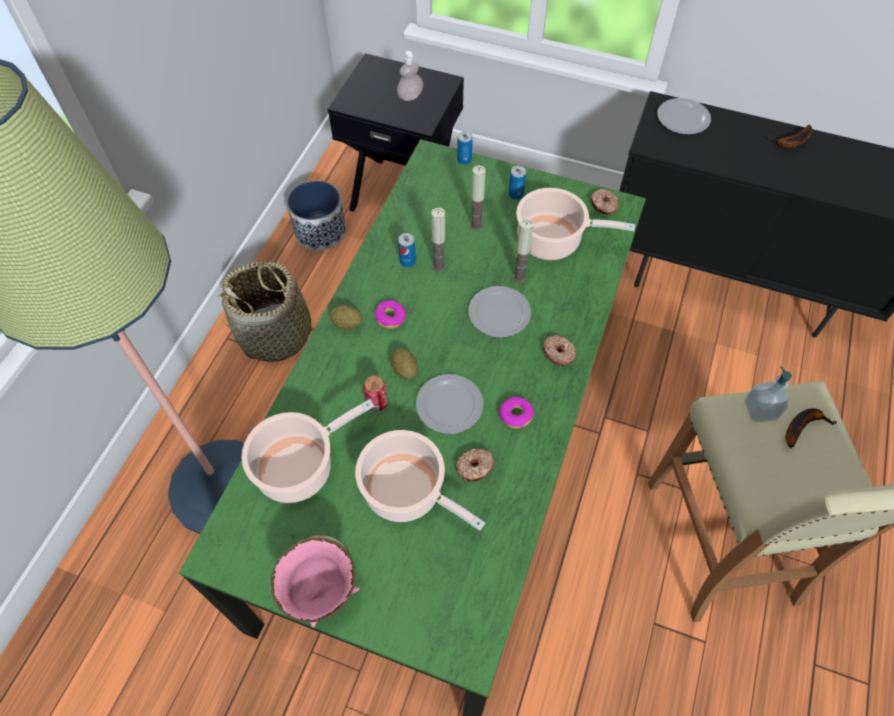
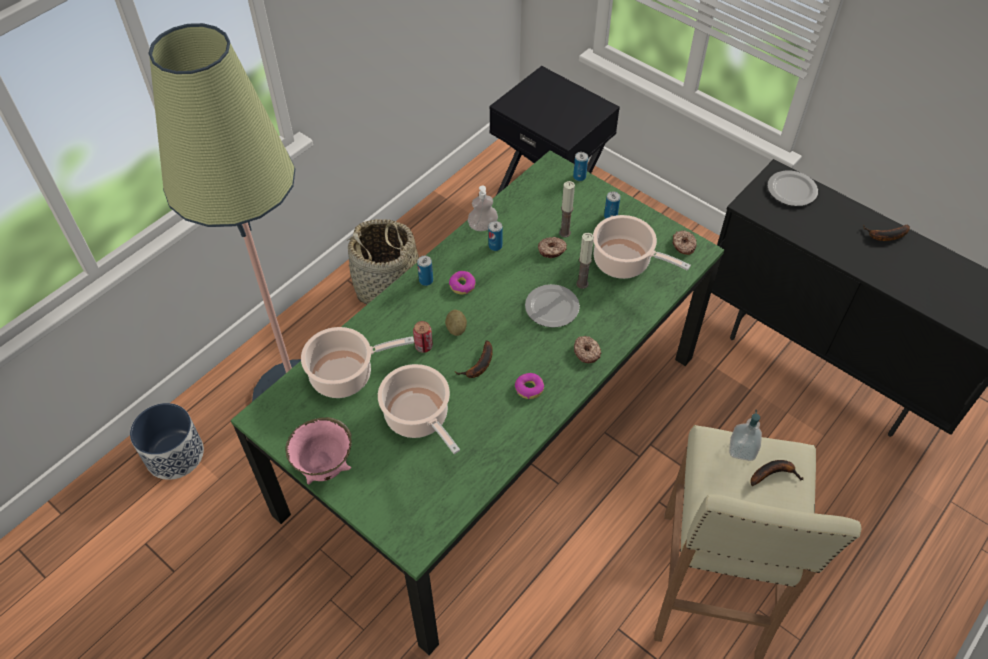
camera: 20 degrees right, 5 degrees down
(320, 232) = (460, 212): planter -> planter (174, 454)
(347, 323) = (426, 280): potato -> can
(410, 96) = (565, 112): soap dispenser -> soap dispenser (482, 226)
(439, 266) = (519, 257): candle -> none
(449, 406) = (479, 366): plate -> banana
(475, 467) = (478, 417): donut -> donut (552, 250)

